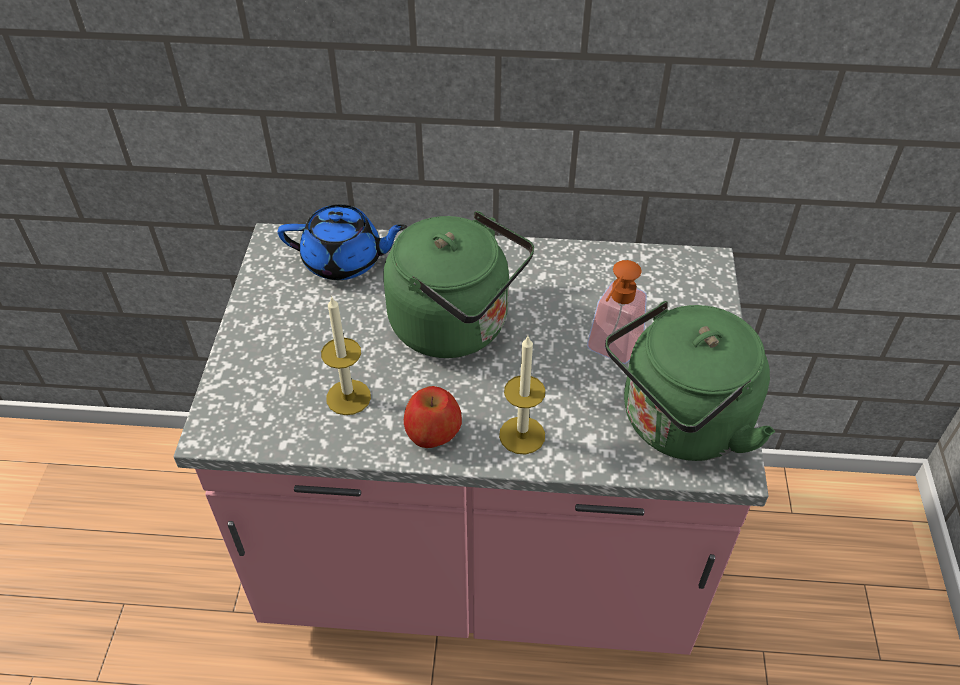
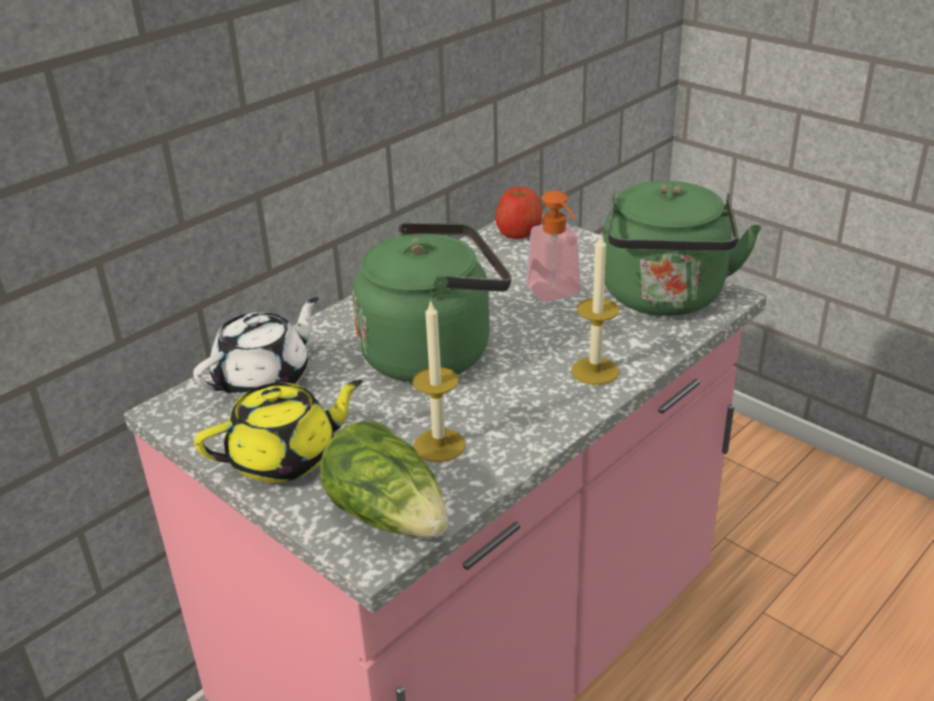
camera: 50 degrees left, 15 degrees down
(254, 417) = (389, 515): none -> lettuce
(271, 327) = (285, 458): none -> yellow teapot
(344, 261) = (265, 379): blue teapot -> white teapot
(432, 432) = (538, 414): apple -> apple (519, 232)

